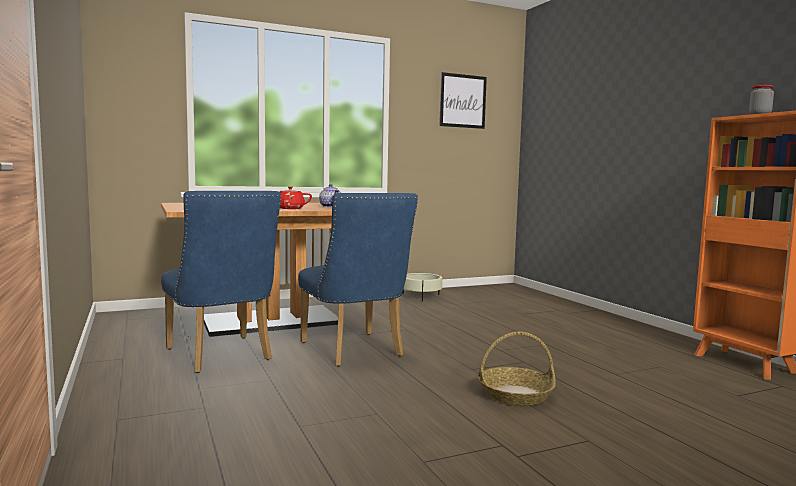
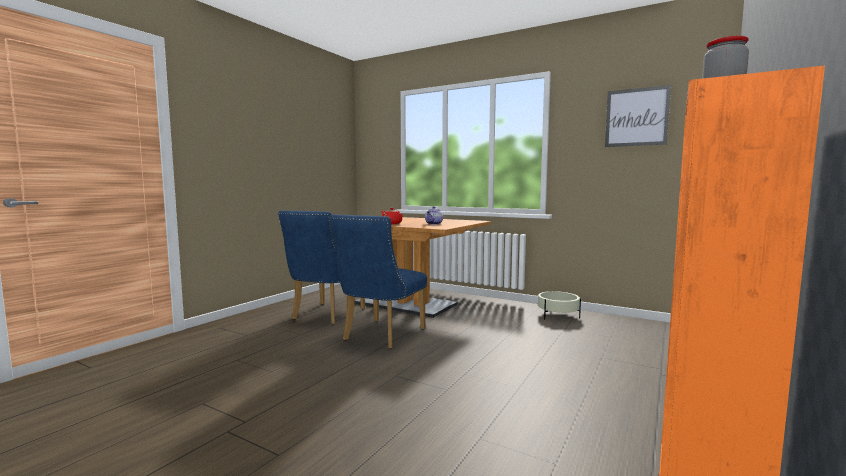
camera: 55 degrees right, 0 degrees up
(516, 394) = (356, 404): basket -> none

